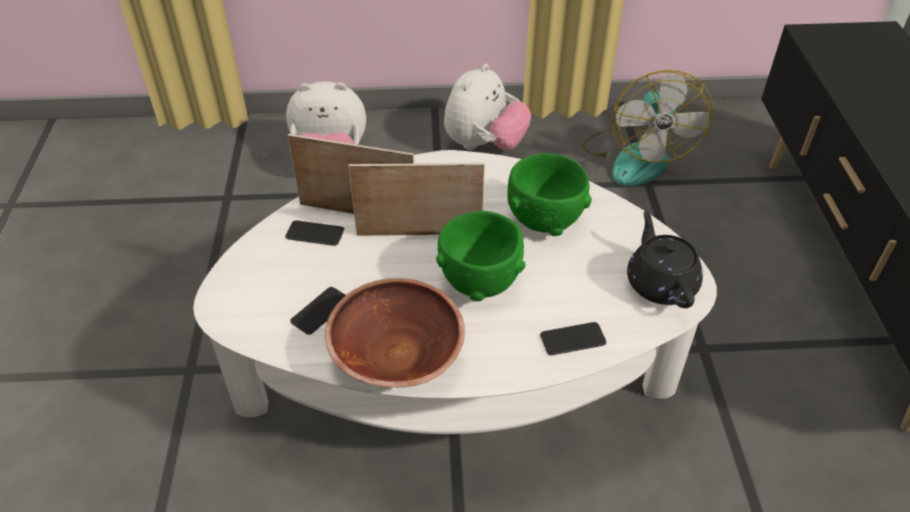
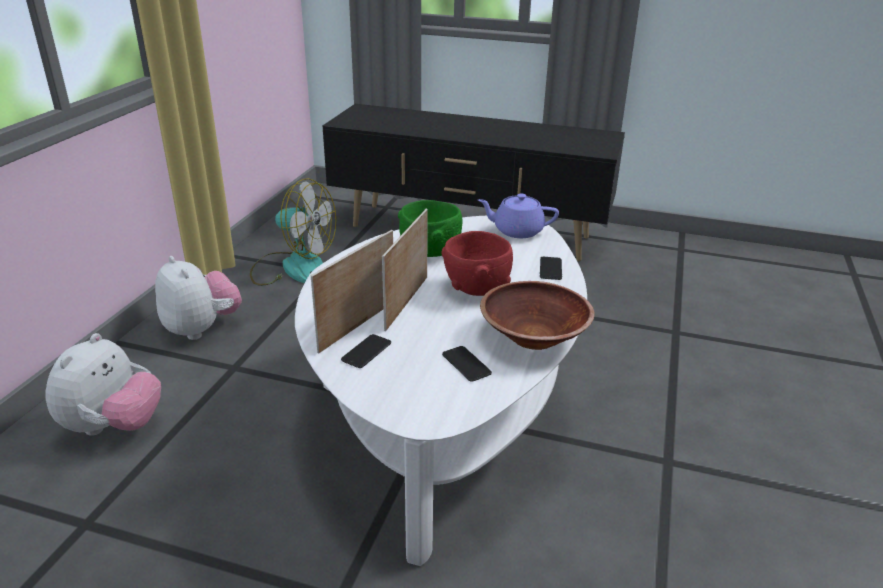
camera: 70 degrees left, 15 degrees down
(480, 281) = (476, 288): green bowl -> red bowl
(660, 283) = (517, 231): black teapot -> purple teapot

